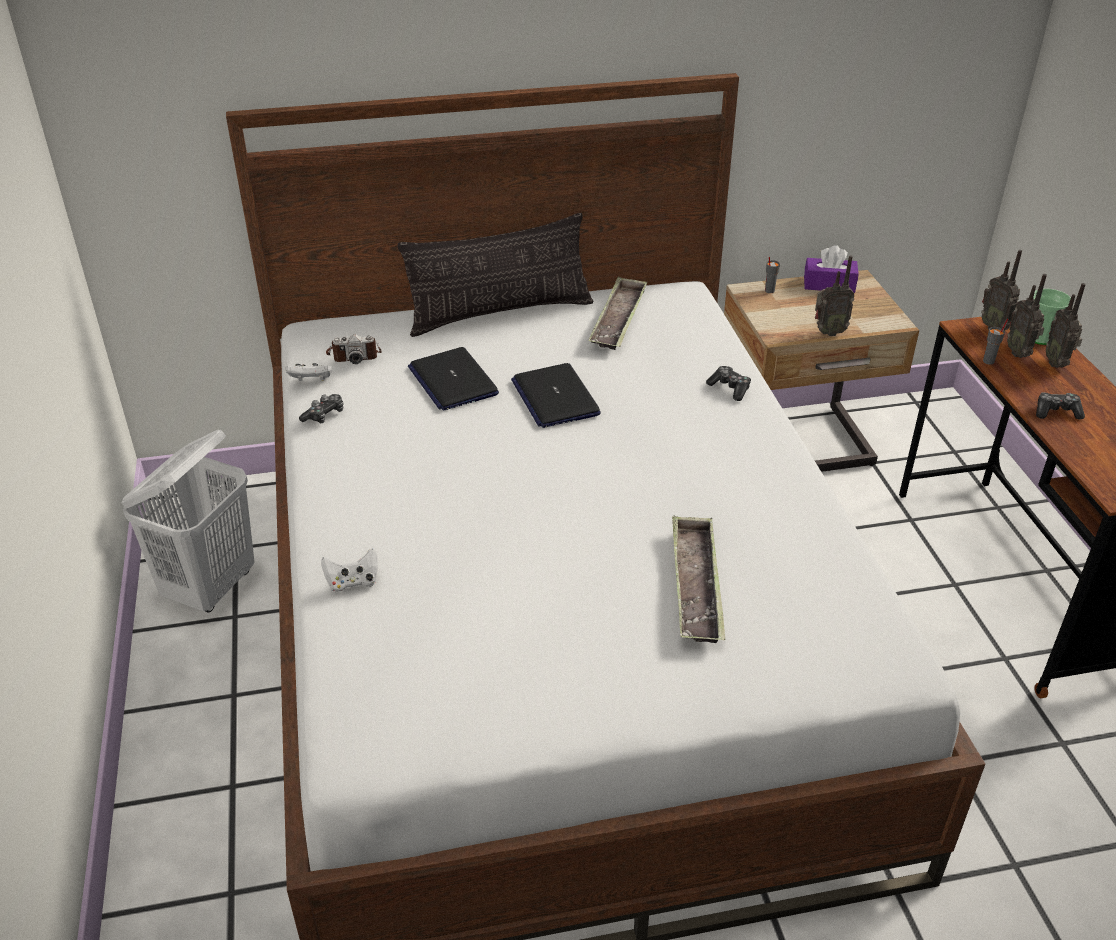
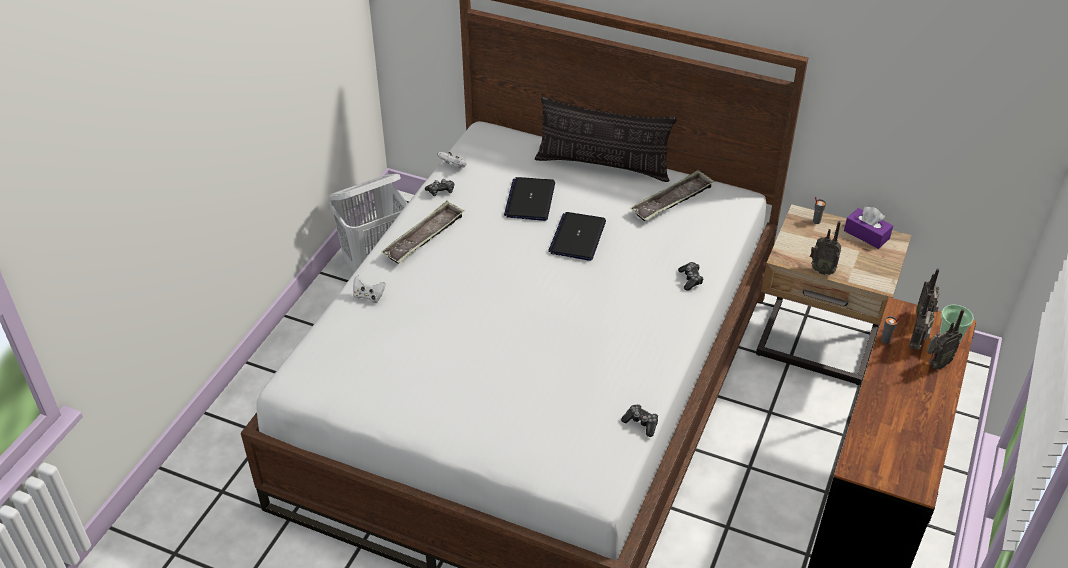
camera: 35 degrees right, 5 degrees up
(354, 355) = (491, 158): camera -> none
(696, 585) = (537, 387): tray -> tray (424, 237)
(1056, 412) = (887, 396): game controller -> game controller (641, 423)
(1057, 363) = (935, 364): radio -> radio turned 150 degrees counterclockwise

